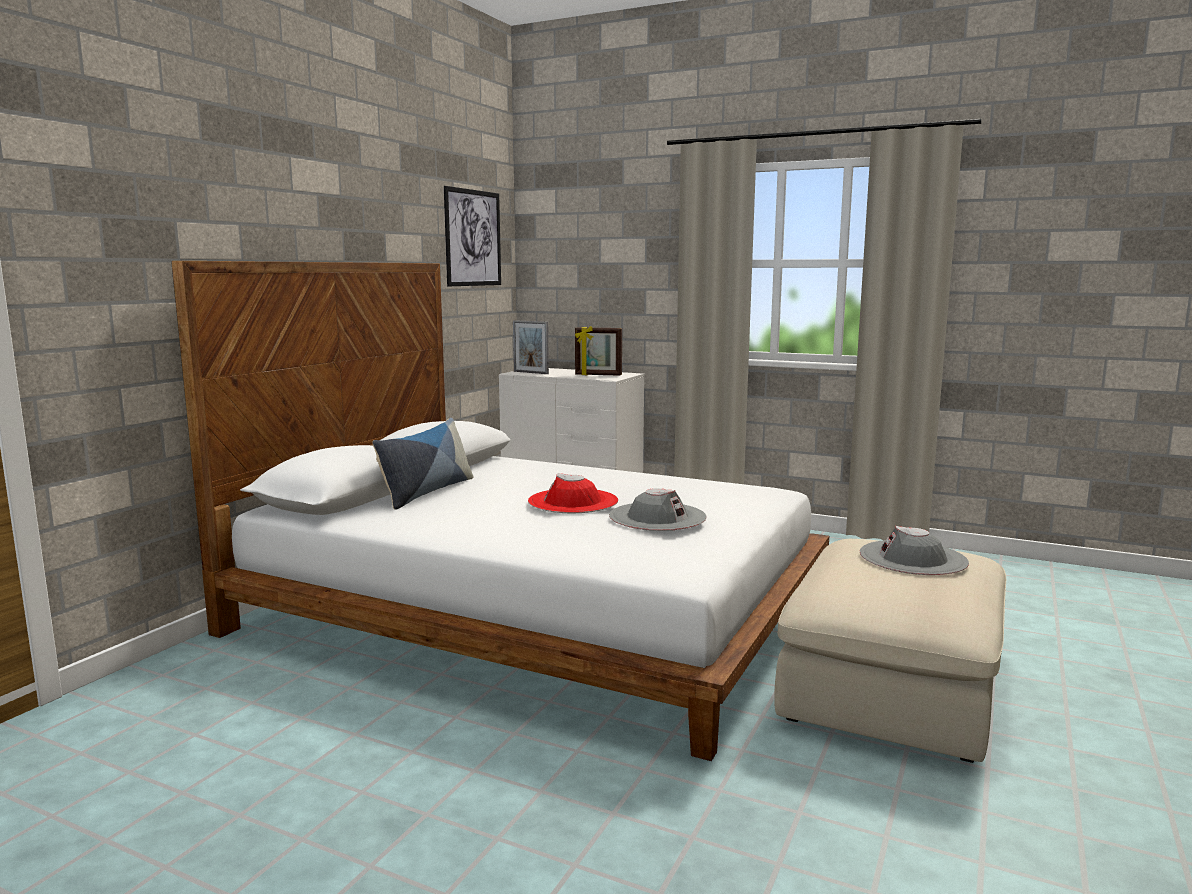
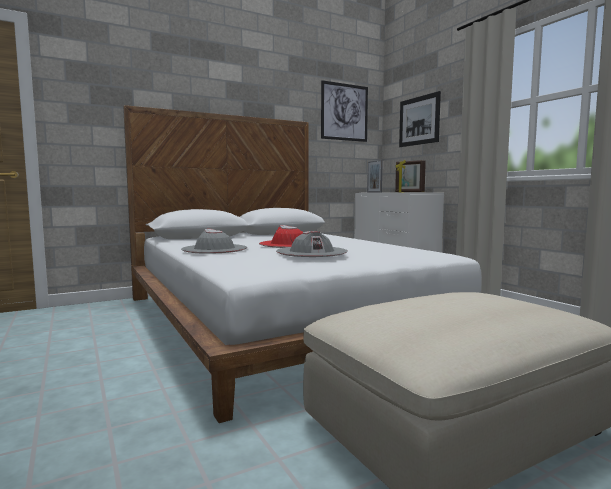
camera: 35 degrees right, 5 degrees down
(427, 492) = (238, 238): pillow -> none
(593, 260) = (419, 120): none -> picture
(913, 558) = (490, 304): grey hat -> grey hat (214, 249)

